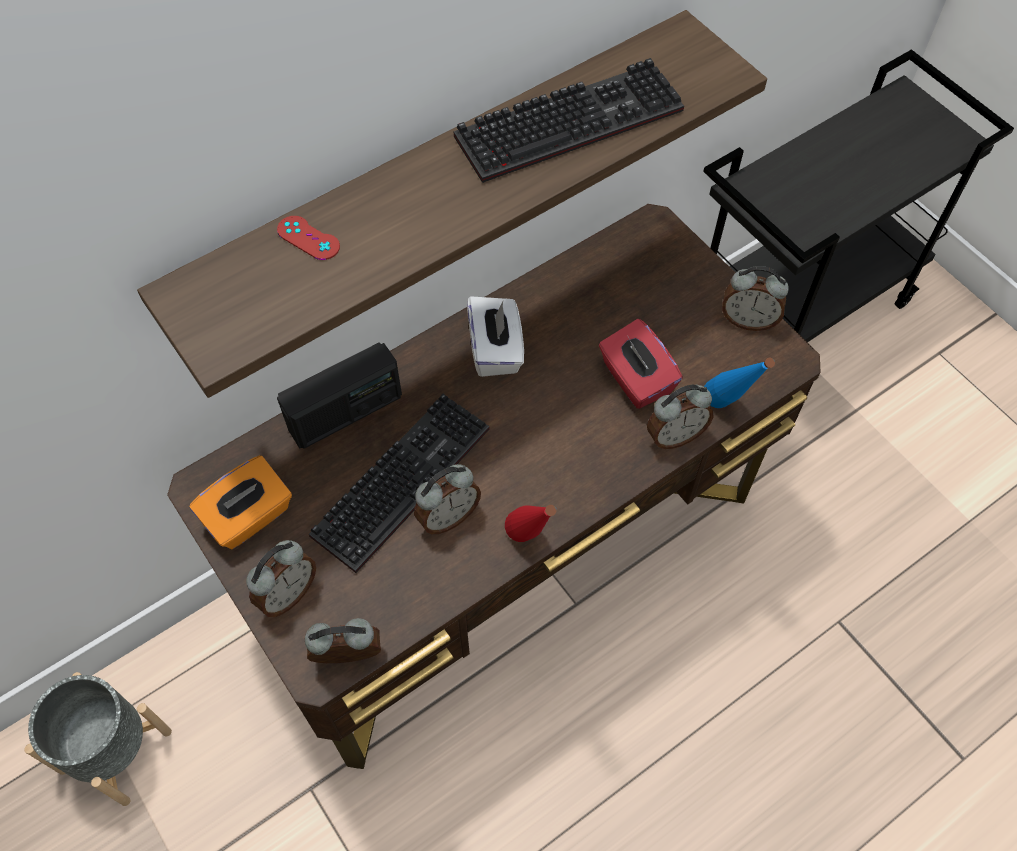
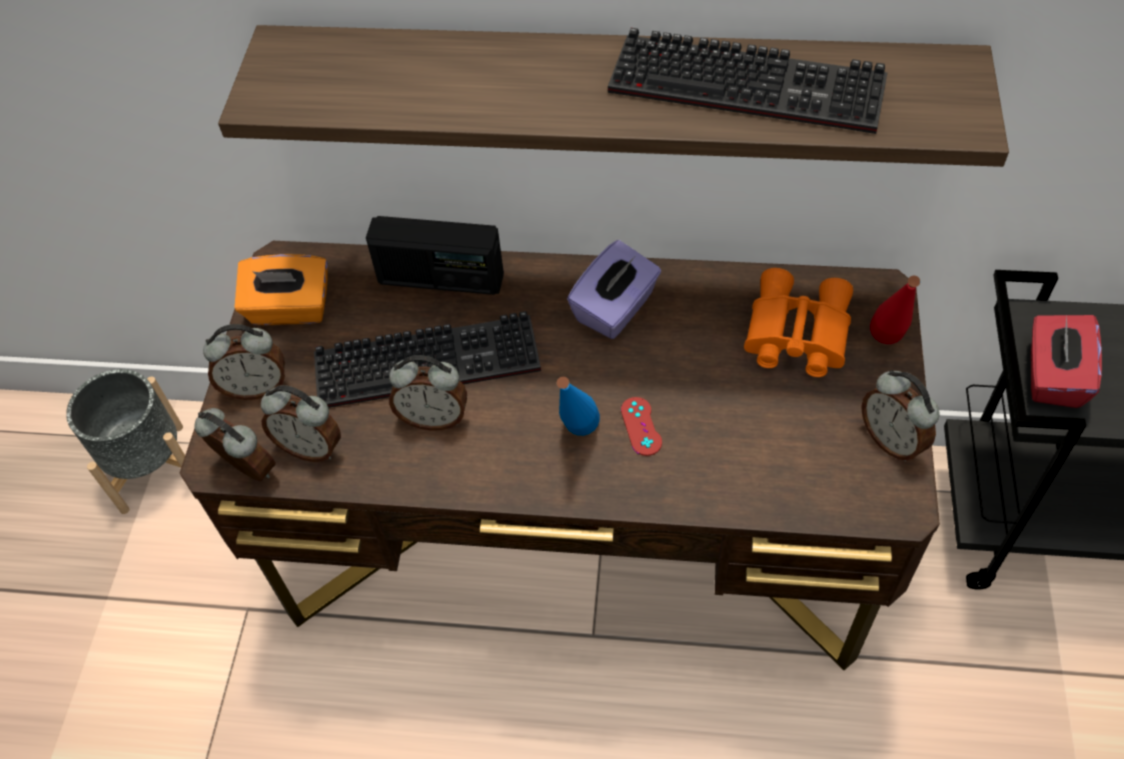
camera: 45 degrees right, 5 degrees down
(308, 238) = (417, 57): red game controller -> red game controller (641, 426)
(496, 350) = (615, 309): white tissue box -> purple tissue box
(530, 544) = (477, 491): red bottle -> red bottle (885, 348)
(627, 289) = (794, 334): none -> orange binoculars
(635, 379) = (718, 418): red tissue box -> red tissue box (1052, 376)
(674, 435) = (703, 494): alarm clock -> alarm clock (311, 447)
(727, 410) = (781, 507): blue bottle -> blue bottle (577, 439)

